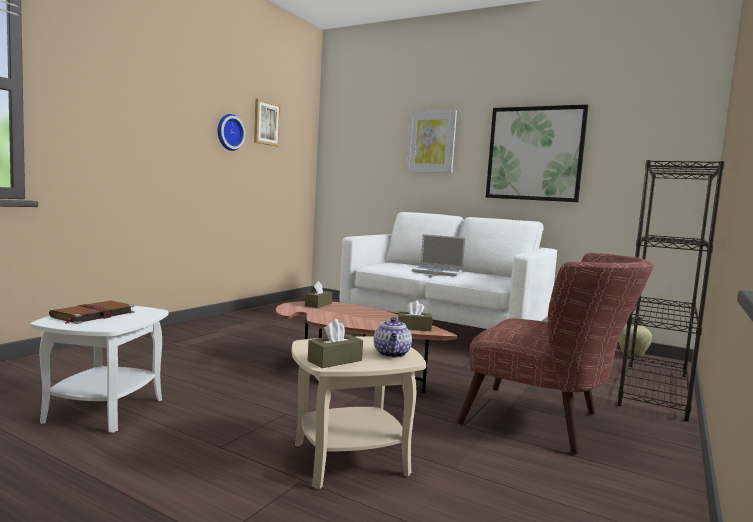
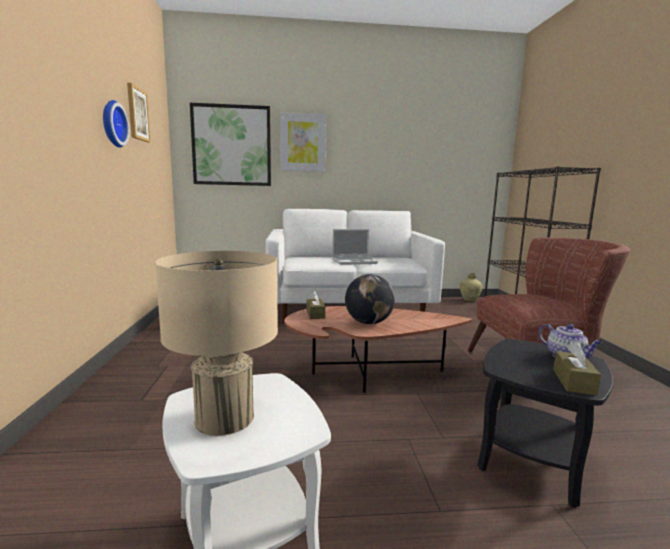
camera: 35 degrees left, 5 degrees up
(92, 315) = (225, 418): brown book -> beige table lamp
(344, 317) = (368, 323): none -> globe
(350, 459) = (532, 461): beige side table -> black side table
(414, 328) = (435, 319): brown tissue box -> none
(535, 153) = (394, 156): picture -> picture (232, 145)

